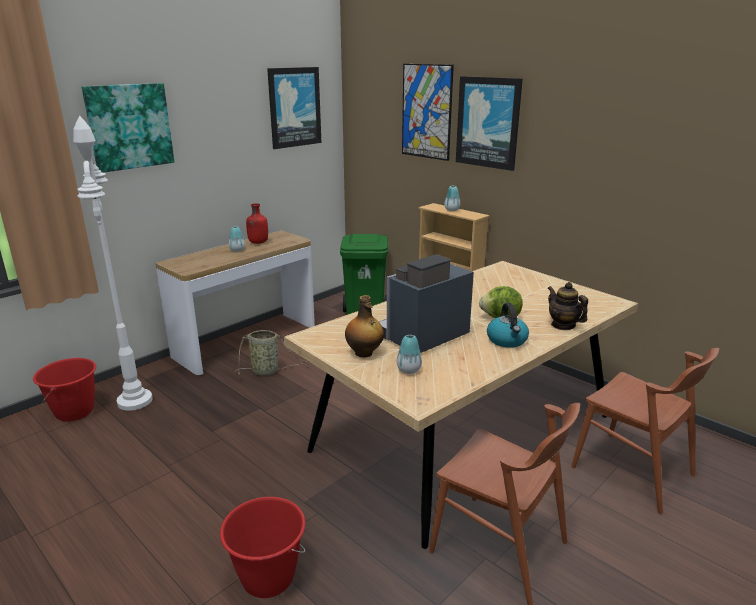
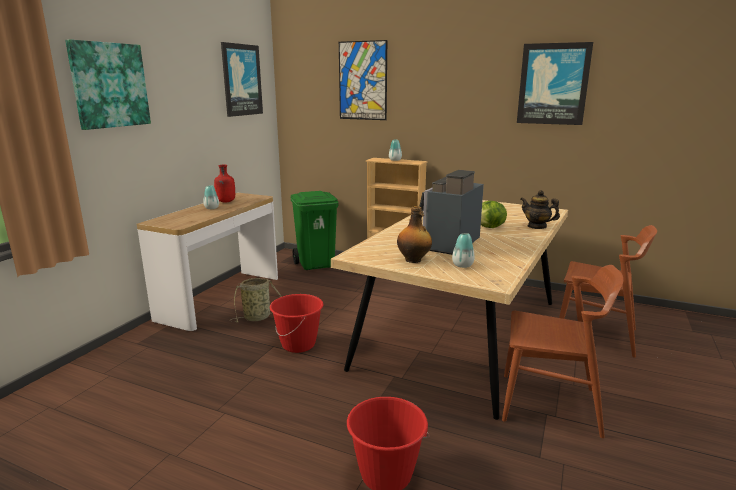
camera: 20 degrees left, 5 degrees down
(75, 412) = (76, 385): red bucket -> red bucket (299, 344)
(135, 401) = (140, 363): white floor lamp -> none
(488, 122) = (422, 85): picture -> picture (553, 84)
(507, 340) = (510, 239): kettle -> none

